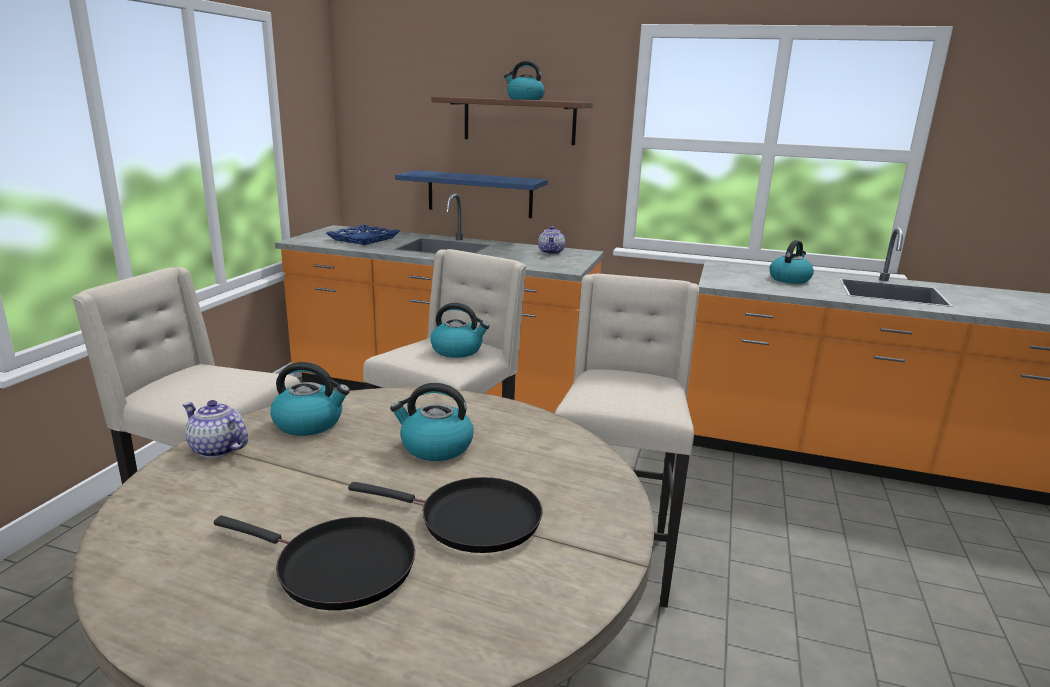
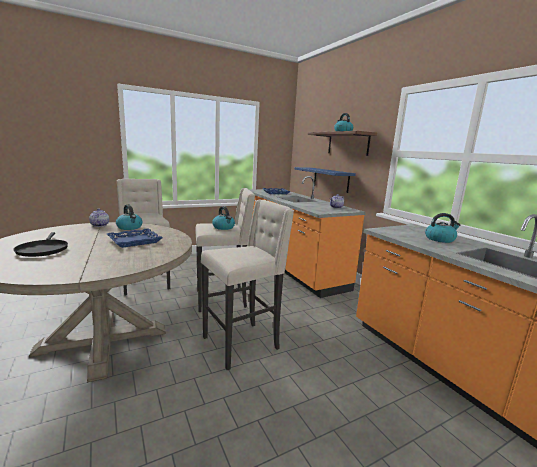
camera: 45 degrees right, 5 degrees down
(435, 447) = (134, 241): kettle -> blue tray
(472, 520) = (88, 255): black frying pan -> none

